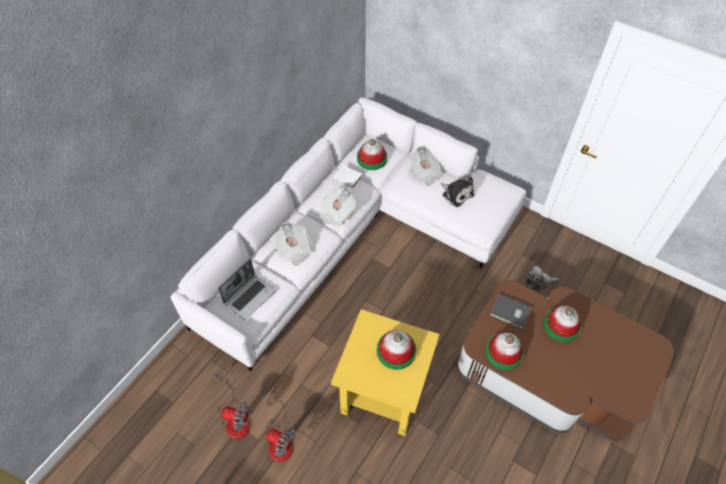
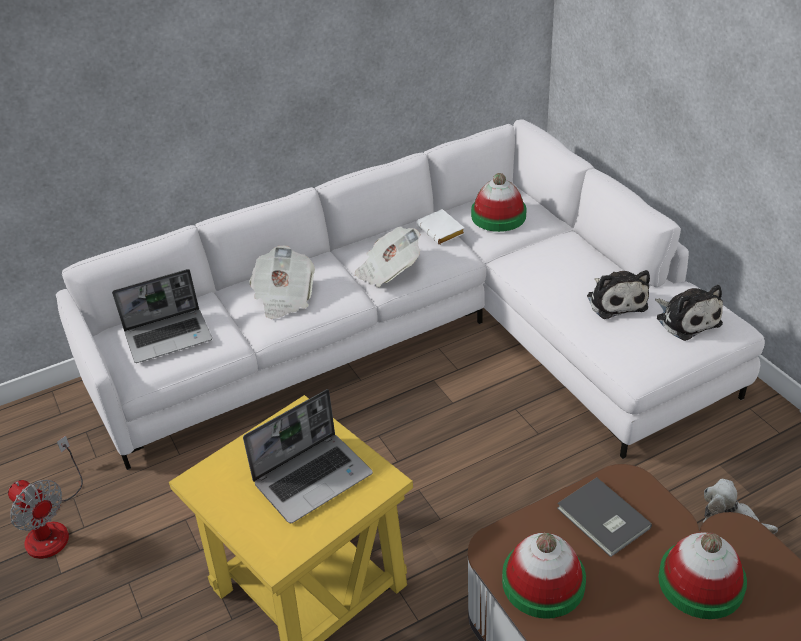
camera: 30 degrees right, 15 degrees down
(280, 440) = (90, 589): fan -> none
(396, 351) = (313, 477): hat -> laptop
(426, 172) = (579, 257): newspaper -> none
(492, 194) = (686, 319): none -> plush toy

